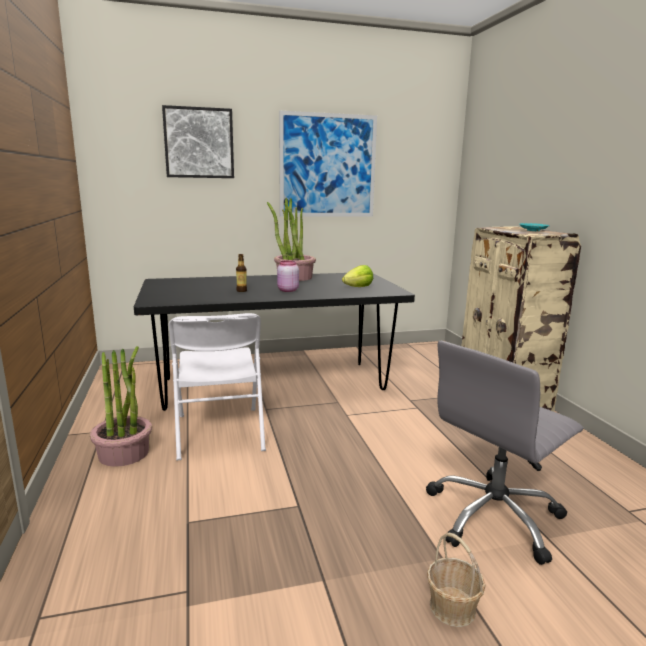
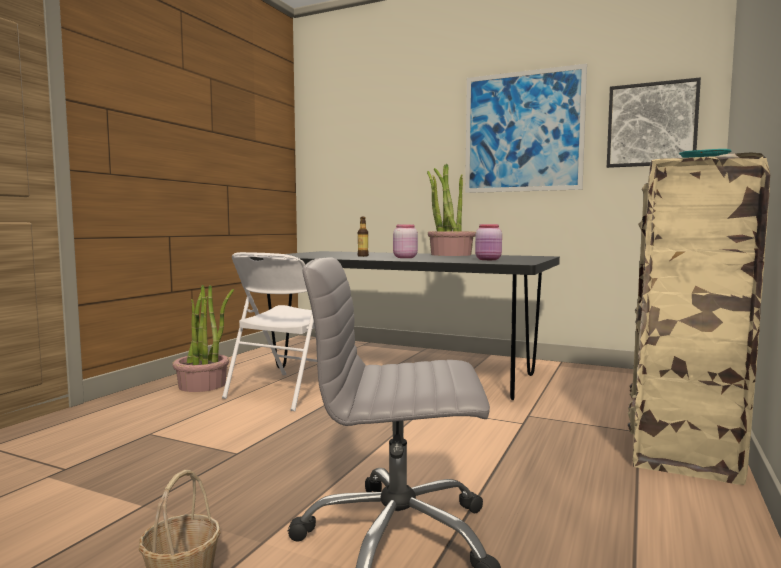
camera: 40 degrees right, 10 degrees down
(199, 143) = (389, 122): picture -> picture (651, 125)
(358, 287) = (488, 259): lettuce -> pink jar

